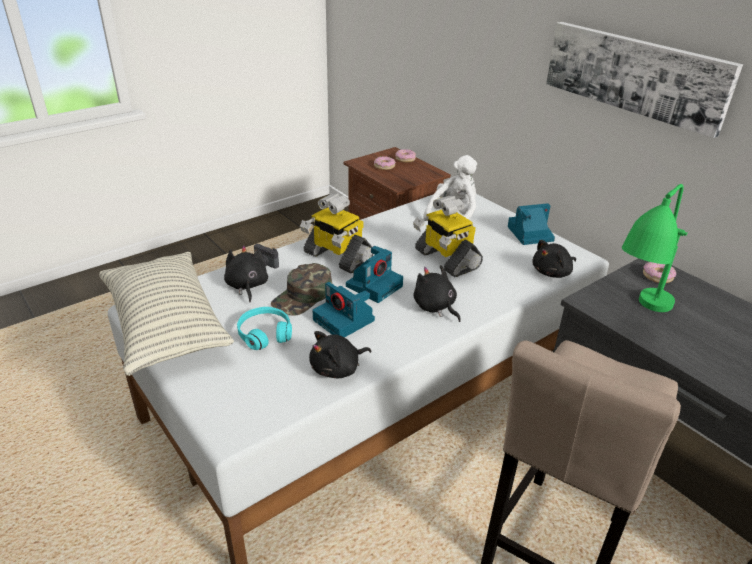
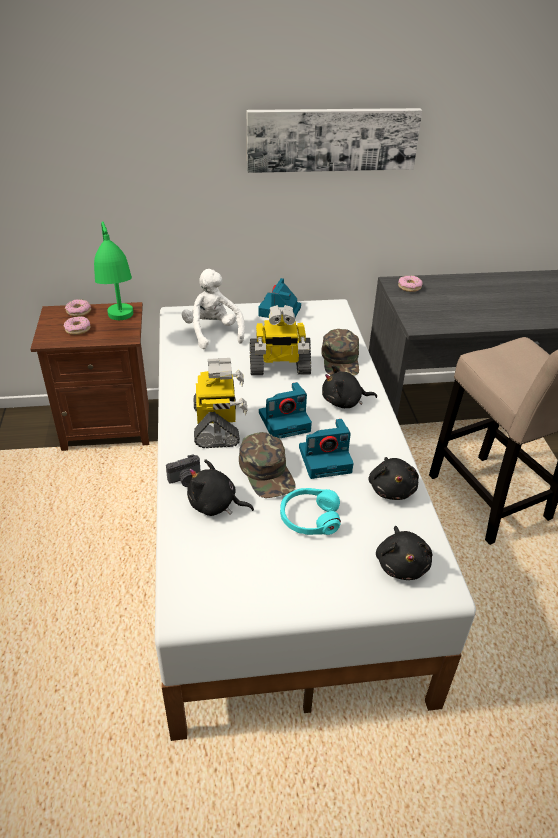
camera: 60 degrees left, 5 degrees up
(166, 326) = (241, 592): pillow -> none
(337, 257) = (217, 426): toy robot -> toy robot turned 75 degrees counterclockwise
(374, 285) = (285, 421): camera -> camera turned 90 degrees clockwise
(498, 287) = (341, 360): none -> green cap
(552, 272) = (342, 327): black plush toy -> black plush toy (402, 564)
(637, 317) = (449, 317): green table lamp -> green table lamp (121, 328)

